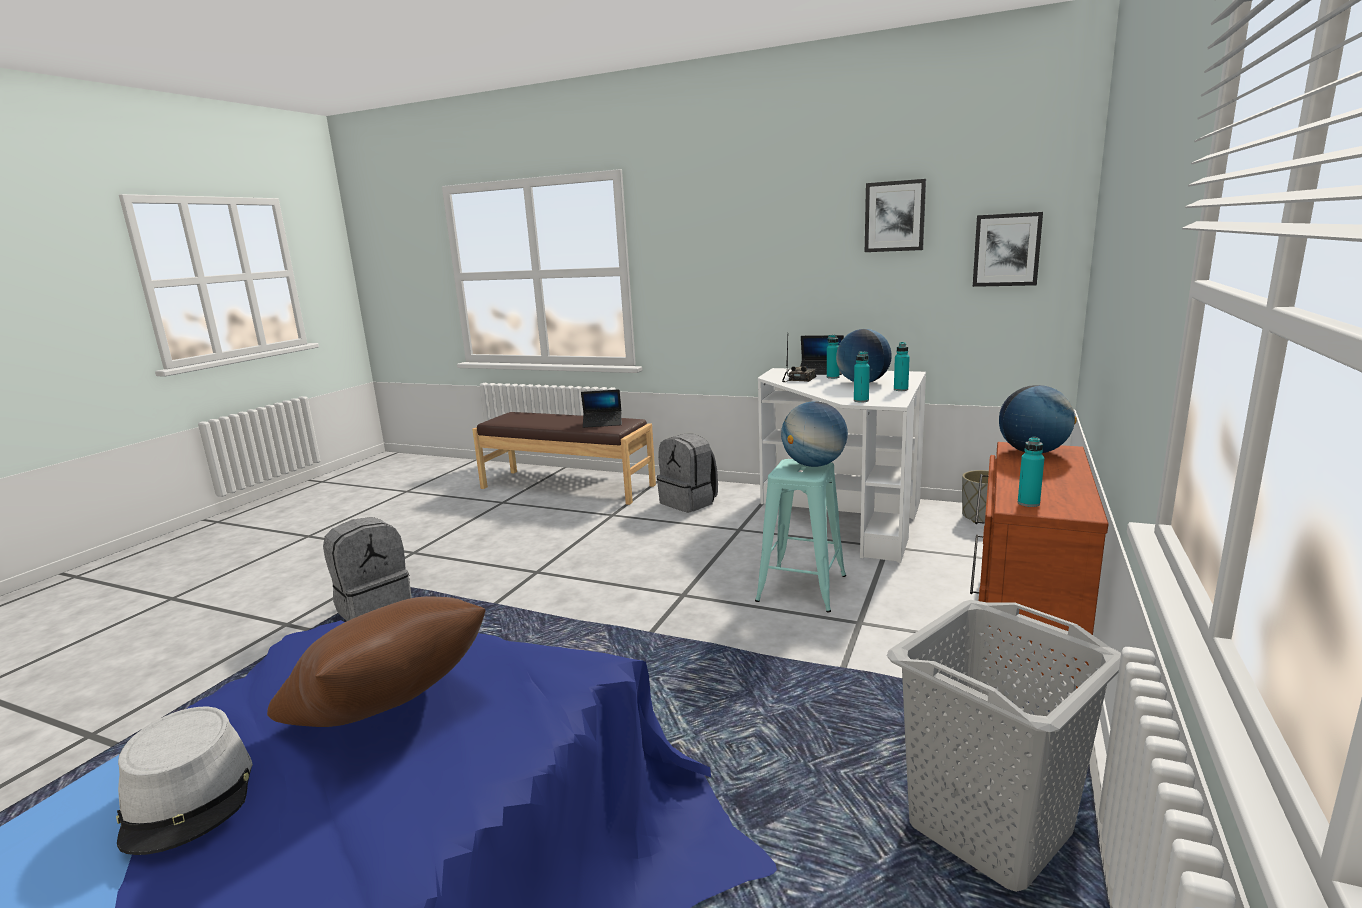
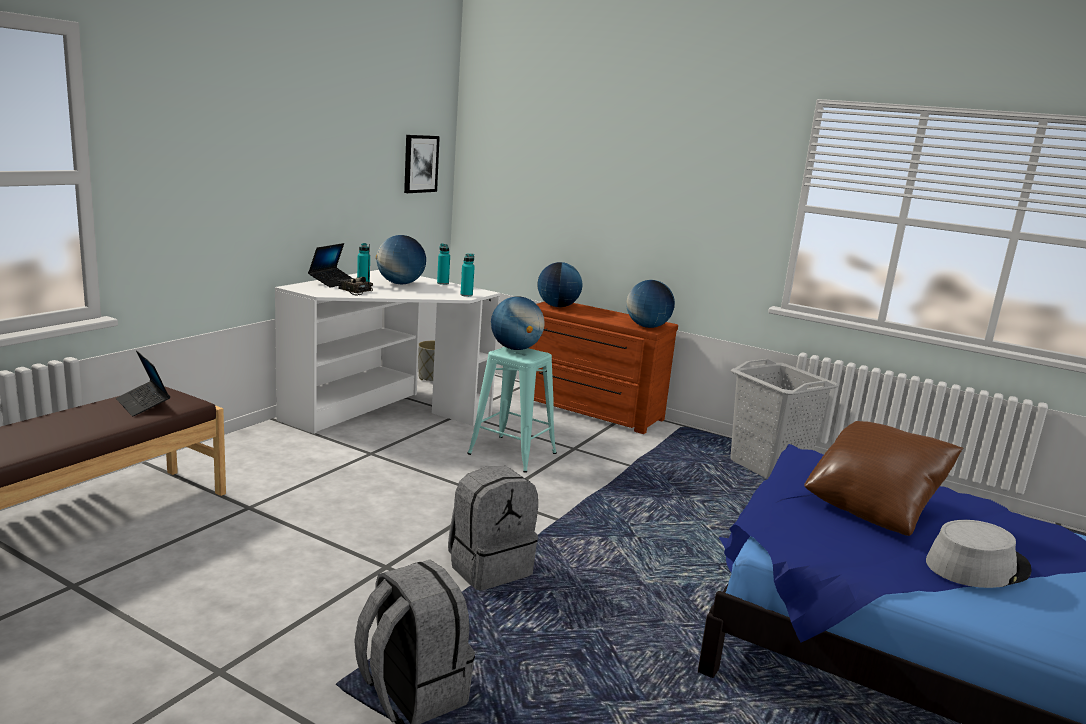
camera: 85 degrees left, 0 degrees up
(602, 423) = (143, 404): laptop -> laptop turned 135 degrees clockwise
(689, 502) = (264, 462): grey backpack -> grey backpack (489, 567)
(894, 216) = (360, 129): picture -> none
(1028, 503) = (647, 327): turquoise bottle -> globe

